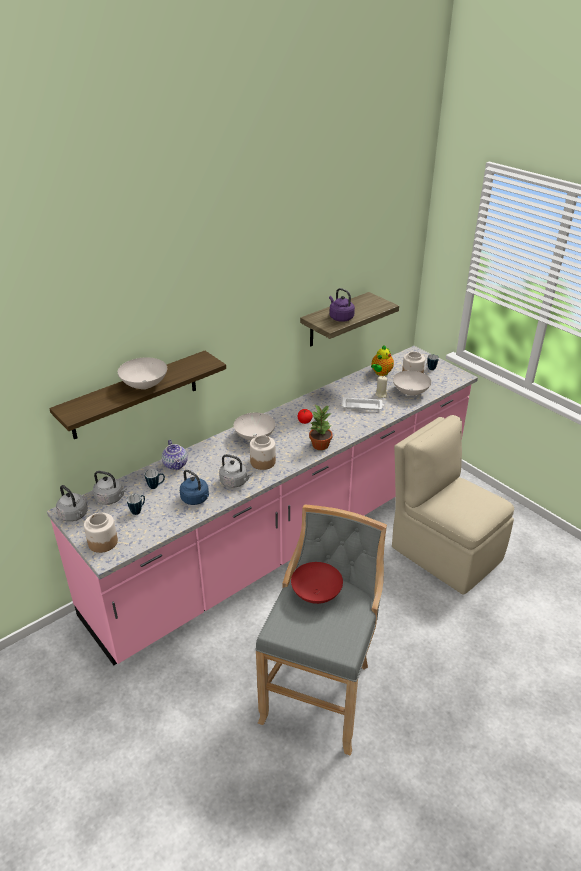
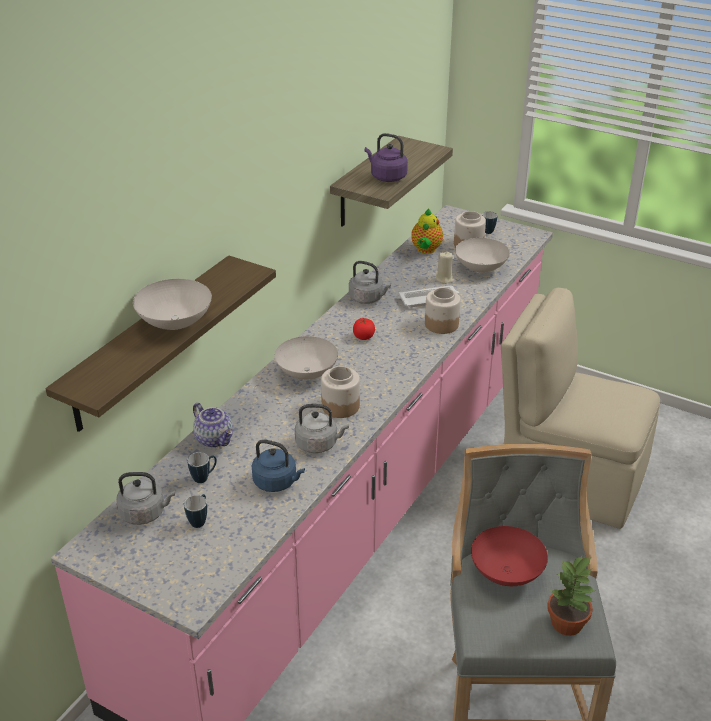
camera: 20 degrees left, 0 degrees up
(74, 515) = (102, 553): grey kettle -> grey kettle (368, 298)
(102, 542) = (173, 581): jar -> jar (441, 324)
(320, 445) = (406, 365): potted plant -> potted plant (567, 624)

